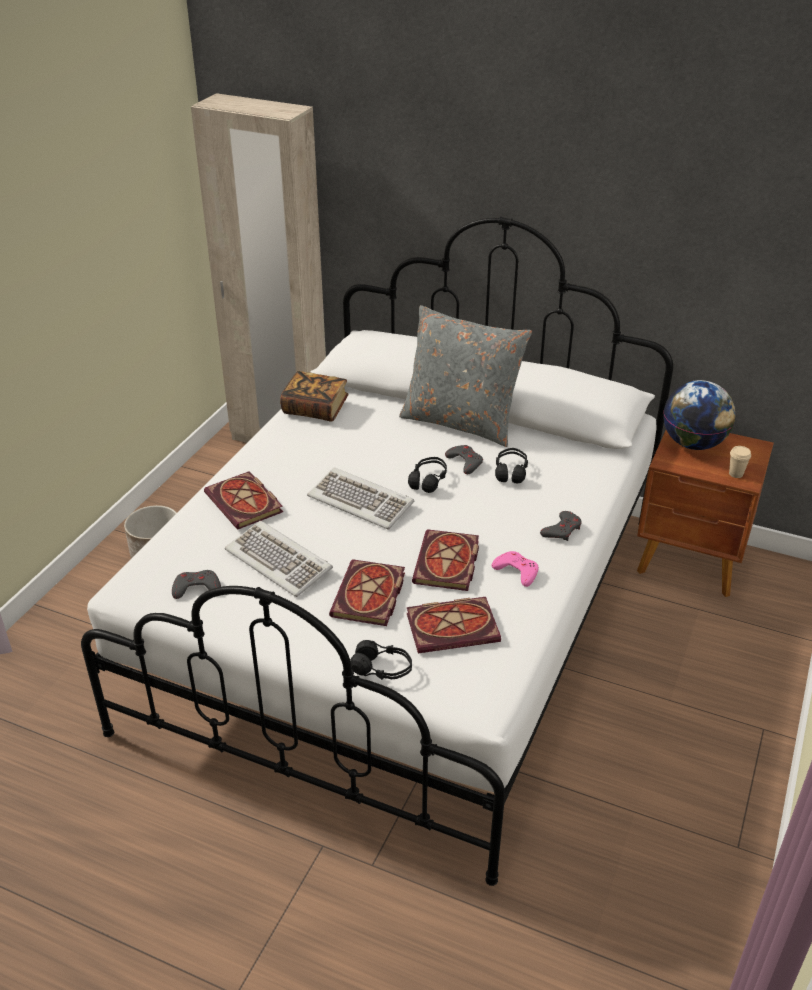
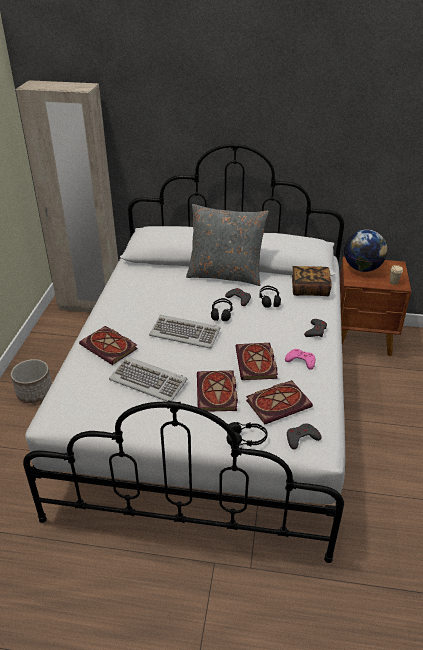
camera: 15 degrees left, 0 degrees up
(196, 588) = (100, 409): grey game controller -> grey game controller (301, 438)
(315, 409) = (130, 279): book -> book (310, 289)

